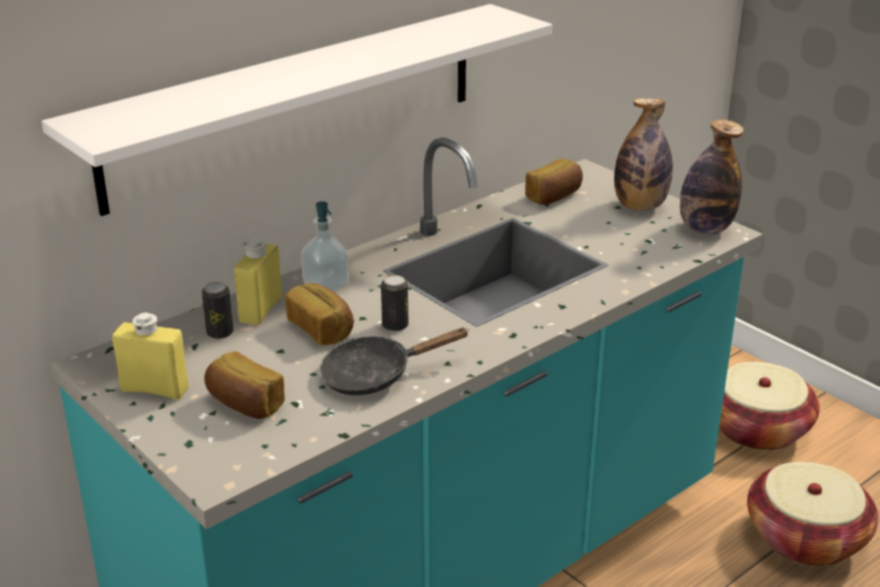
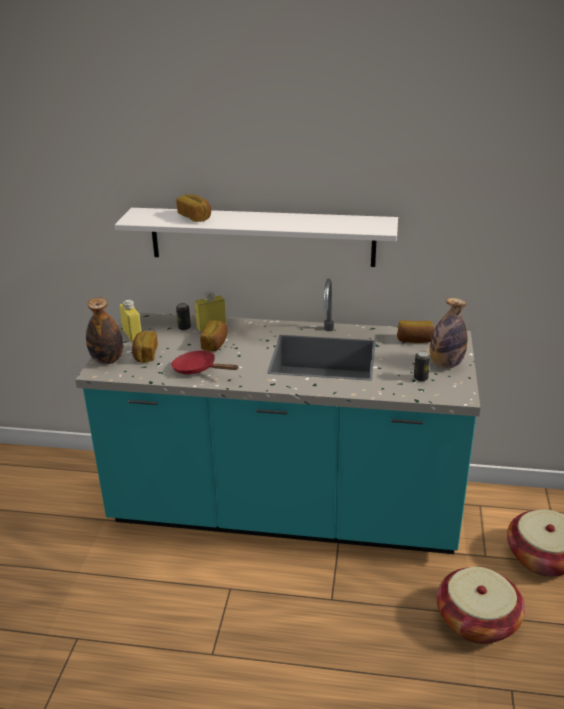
camera: 50 degrees right, 0 degrees up
(213, 94) = (195, 217): none -> bread
(326, 285) = (248, 329): soap dispenser -> none
(375, 375) = (198, 369): black frying pan -> red frying pan
(395, 325) = (240, 356): can -> can (420, 378)
(705, 229) = (454, 390): bottle -> bottle (107, 360)

